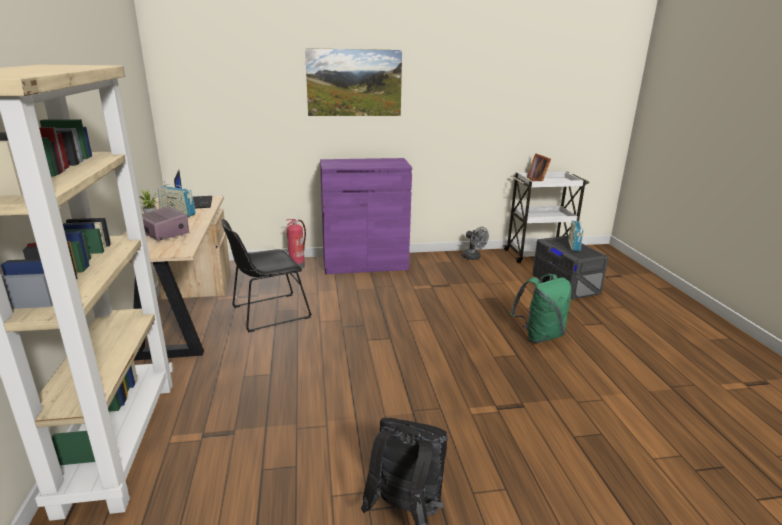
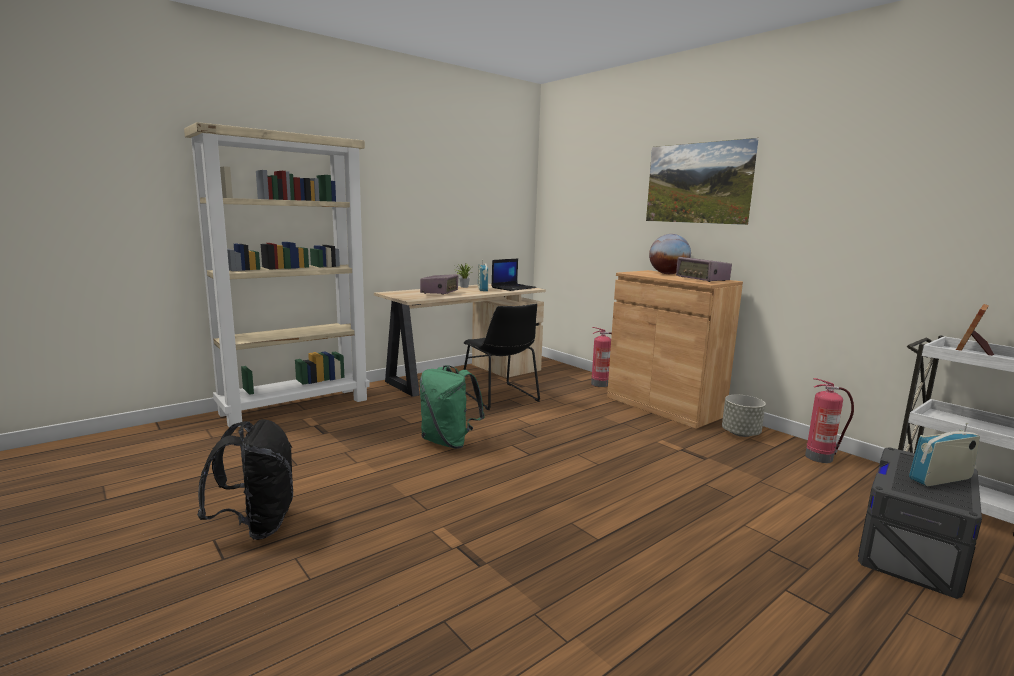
camera: 60 degrees right, 10 degrees down
(267, 313) = (500, 397): black chair -> black chair turned 150 degrees counterclockwise
(350, 161) = (667, 274): none -> globe
(365, 264) = (664, 406): purple cabinet -> brown cabinet
(387, 162) = (702, 279): none -> radio
(428, 261) = (741, 433): none -> grey planter
(473, 258) = (820, 457): grey fan -> fire extinguisher
(539, 336) = (678, 550): green backpack -> green backpack (449, 442)

